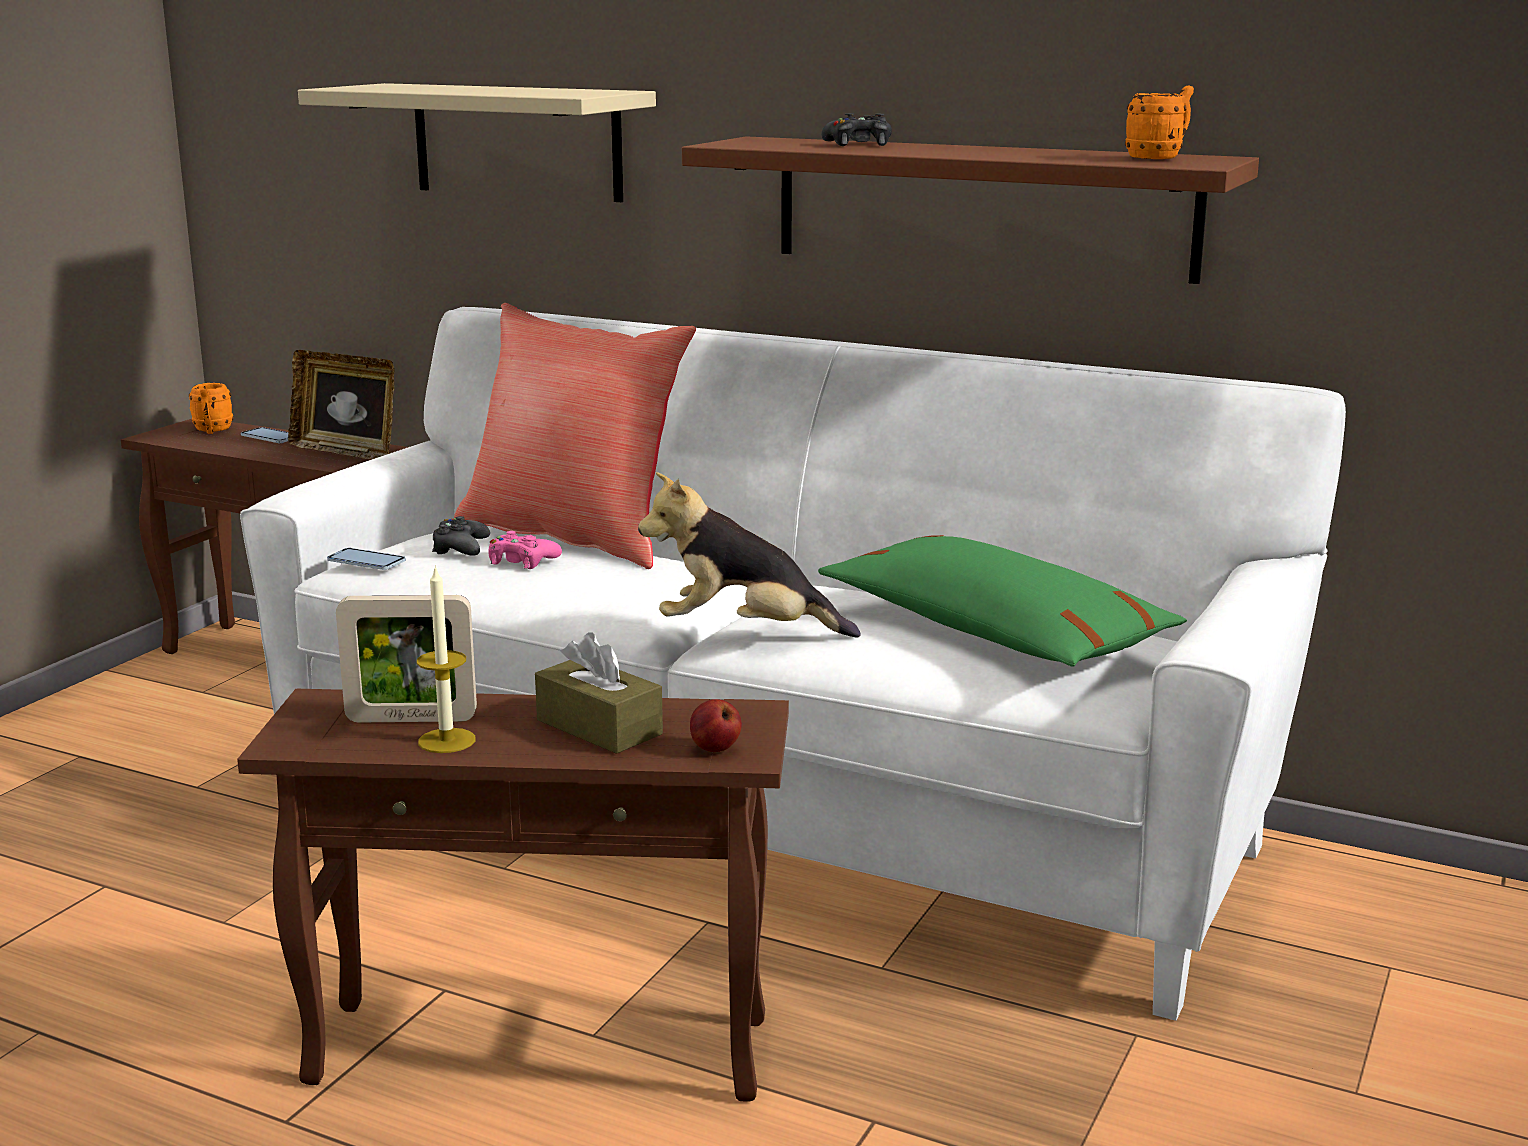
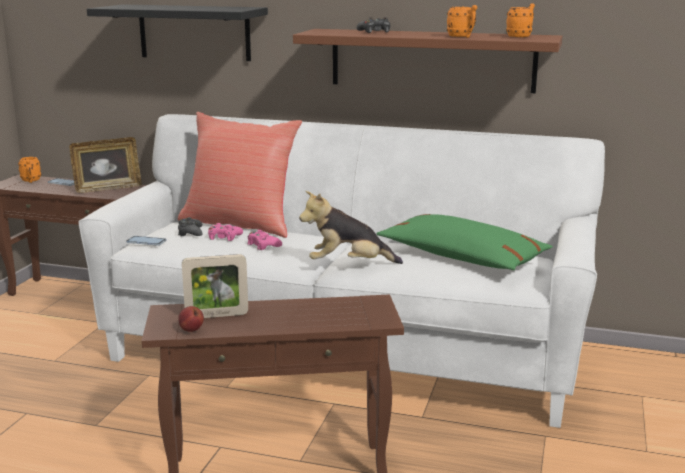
camera: 10 degrees left, 0 degrees up
(347, 451) = (107, 188): picture frame -> picture frame turned 45 degrees counterclockwise
(446, 741) = (239, 324): candle -> none
(517, 141) = (194, 32): beige shelf -> black shelf
(592, 582) = (263, 245): none -> pink game controller
(599, 727) = (309, 313): brown tissue box -> none
(714, 749) = (368, 319): apple -> apple (191, 330)
(1028, 156) = (462, 37): none -> orange mug

